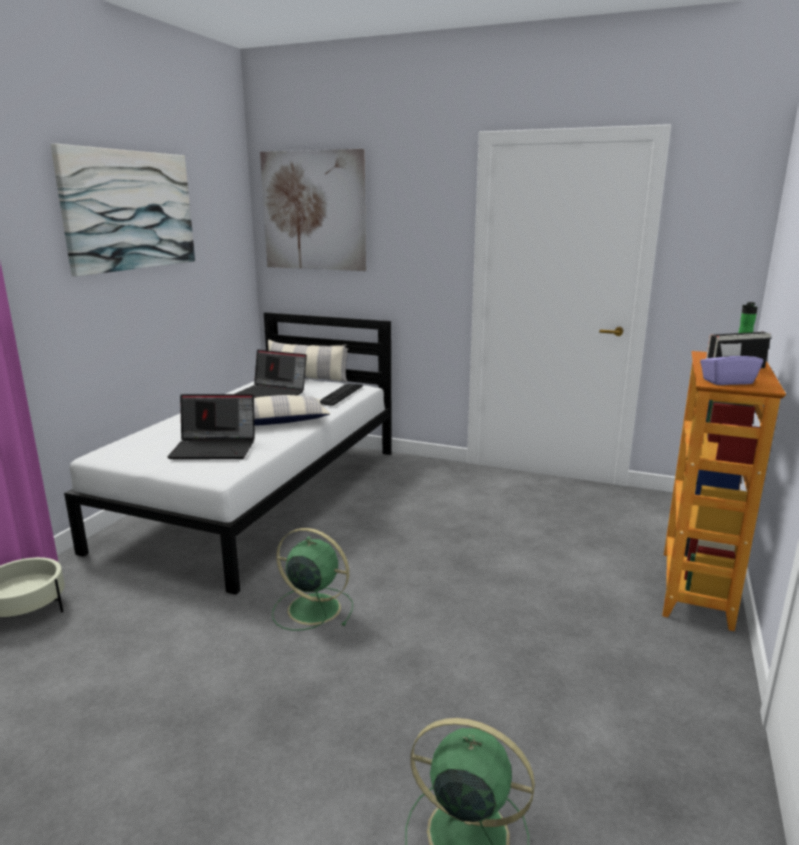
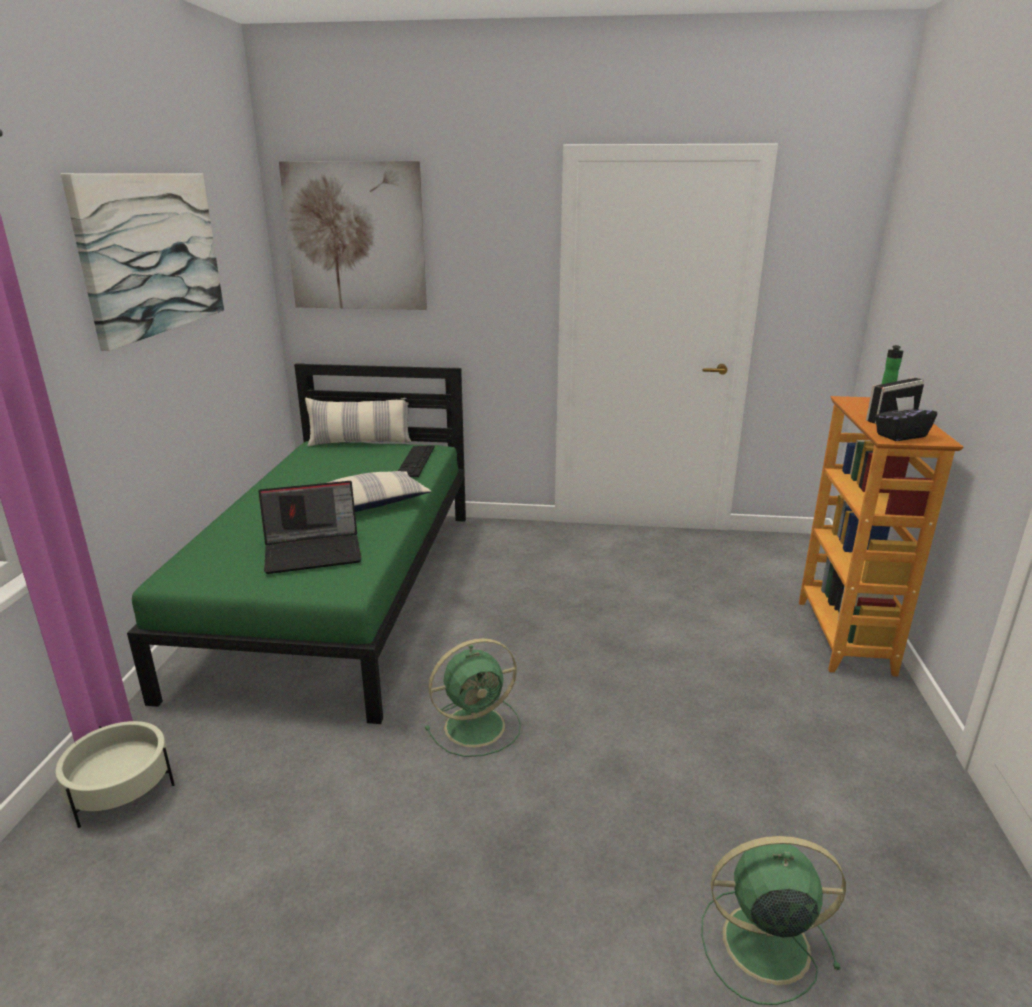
camera: 15 degrees left, 5 degrees up
(260, 495) = (340, 592): white bed -> green bed
(272, 393) = (332, 466): laptop -> none
(312, 608) = (477, 725): green fan -> green fan turned 150 degrees clockwise
(727, 381) = (900, 435): purple tissue box -> black tissue box

